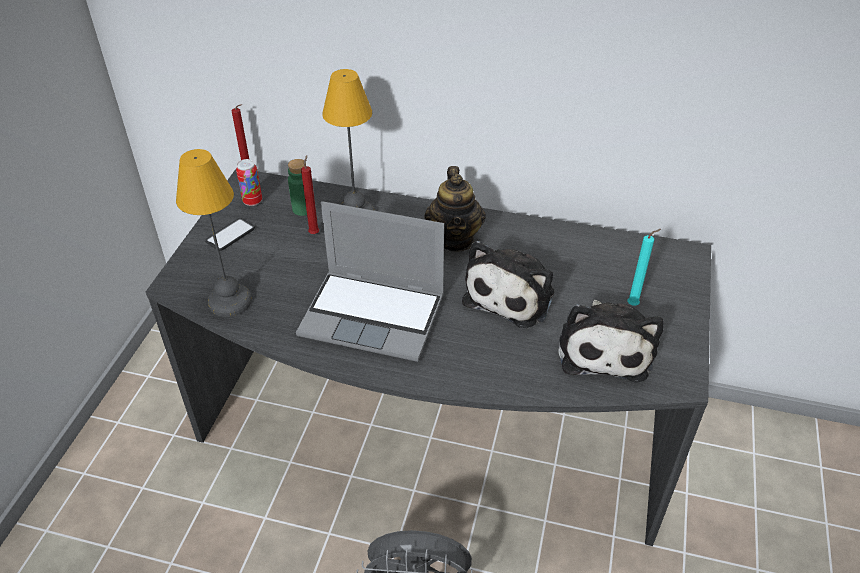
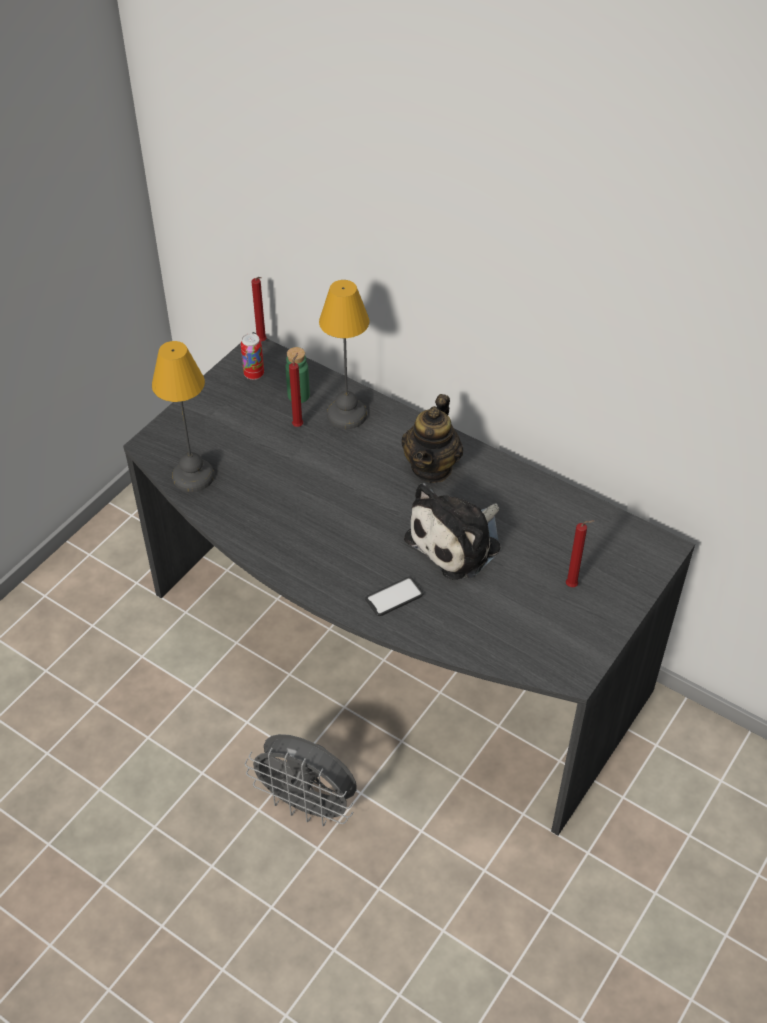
camera: 20 degrees right, 5 degrees up
(230, 235) = (219, 406): phone -> phone (394, 597)
(374, 316) = (317, 527): laptop -> none
(604, 348) = (518, 620): plush toy -> none
(634, 304) = (573, 586): turquoise candle -> red candle

